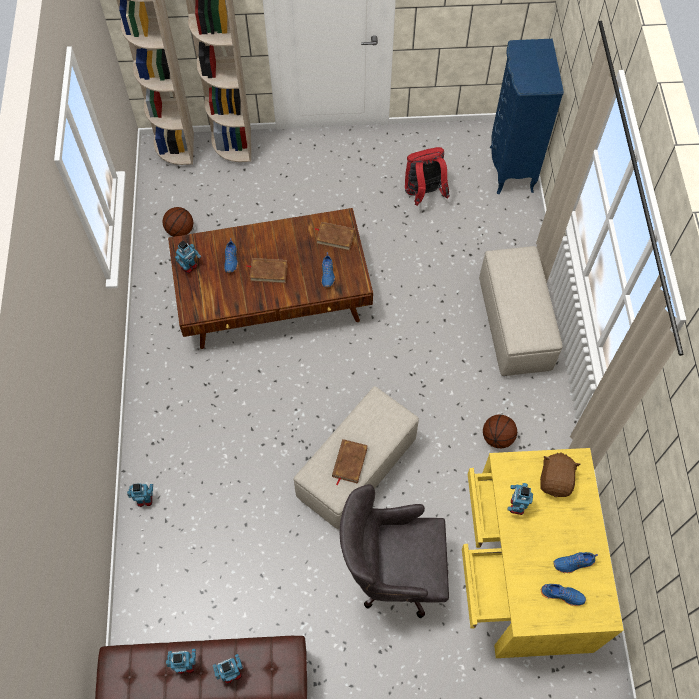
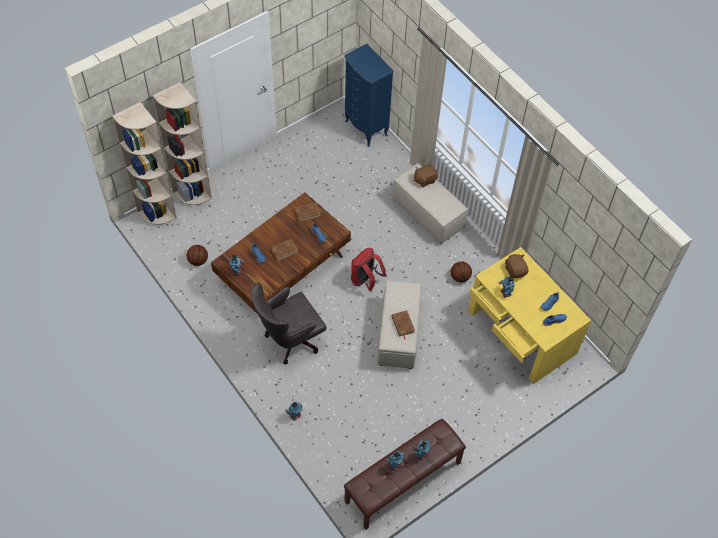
camera: 35 degrees left, 5 degrees down
(394, 575) = (456, 375): grey office chair -> grey office chair (290, 341)
(423, 194) = (327, 167): red backpack -> red backpack (365, 280)
(527, 274) = (424, 180): none -> brown plush toy

